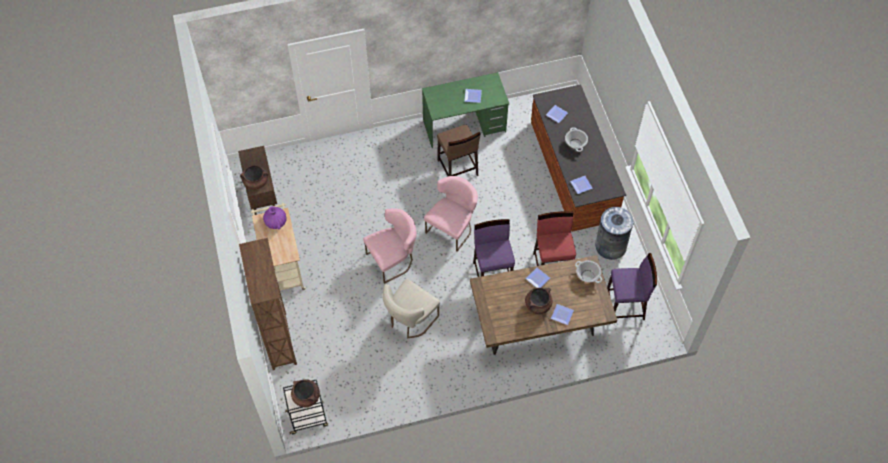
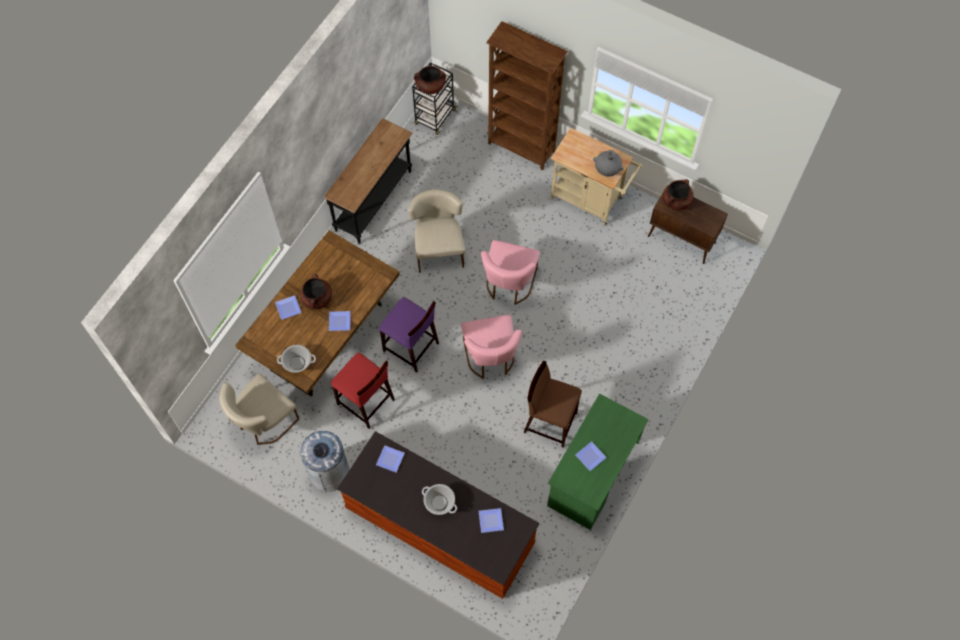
camera: 135 degrees right, 5 degrees up
(275, 222) = (607, 168): purple vase -> grey vase
(416, 392) = (374, 201): none -> black console table
(625, 307) = (264, 422): purple stool -> beige chair

